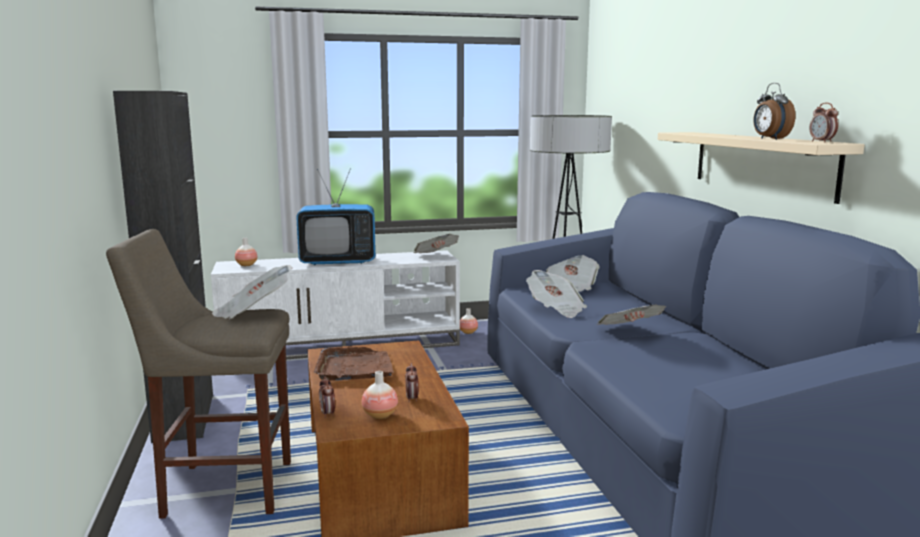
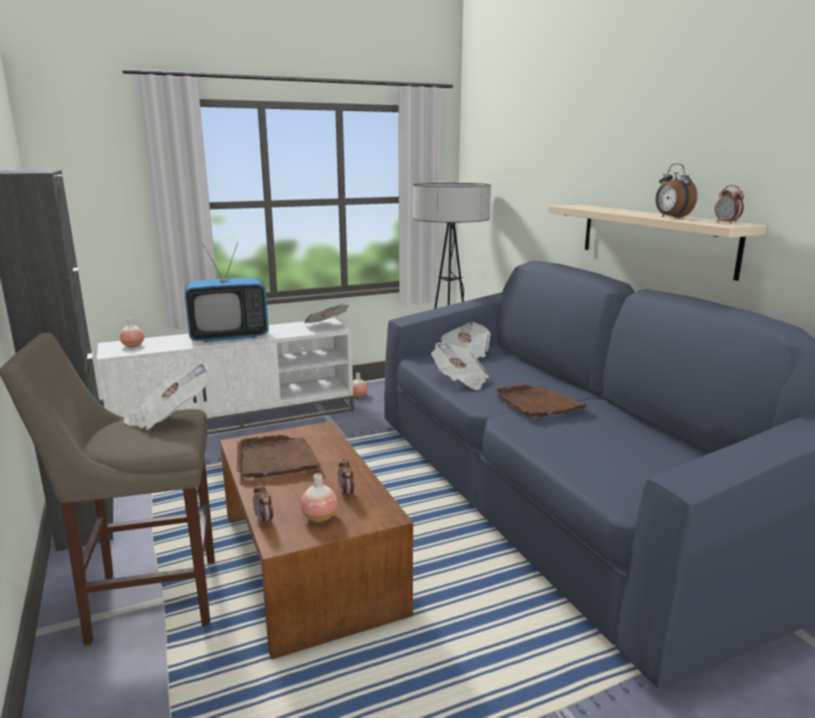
camera: 10 degrees left, 5 degrees up
(629, 333) = (538, 404): newspaper -> brown tray

